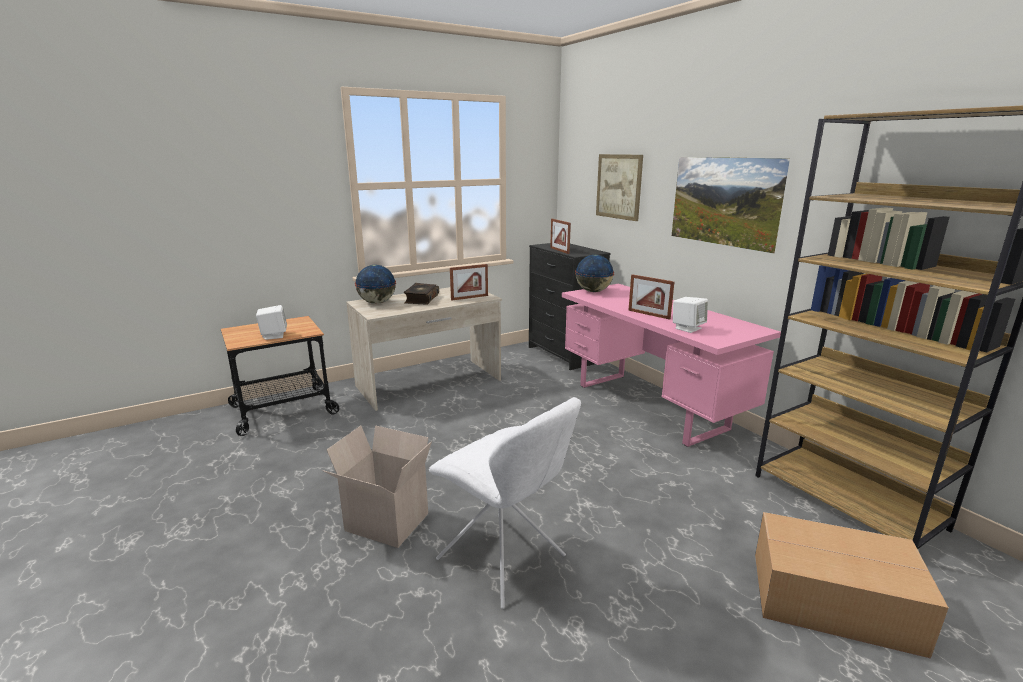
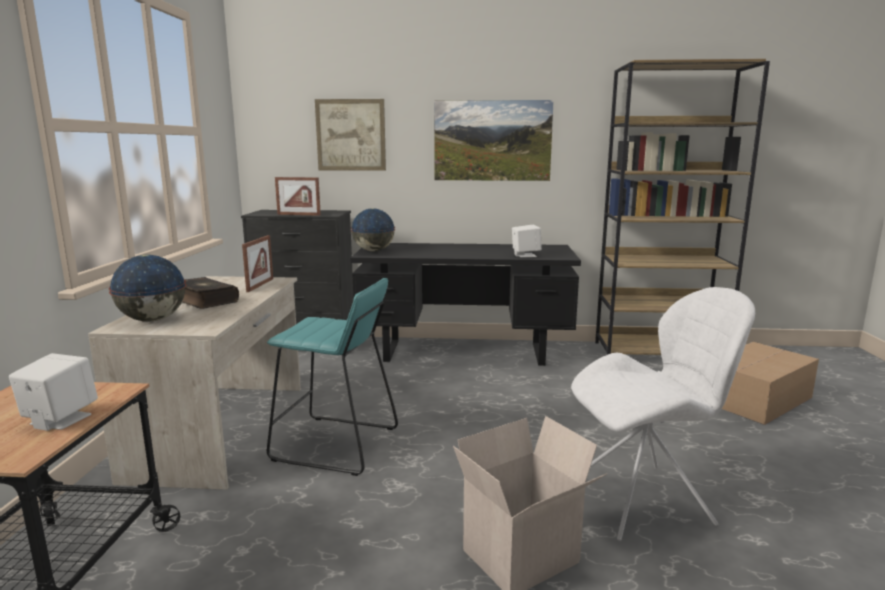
camera: 55 degrees left, 5 degrees down
(448, 417) = (335, 444): none -> turquoise stool
(649, 314) = (473, 254): picture frame -> none
(650, 406) = (465, 352): pink desk -> black desk

